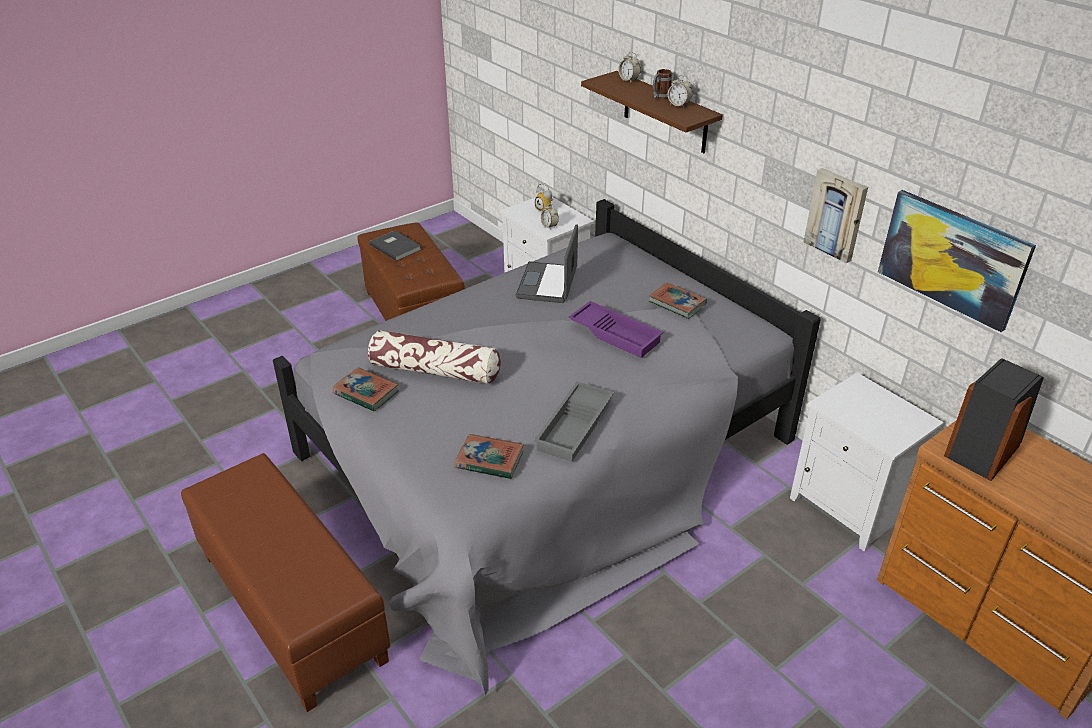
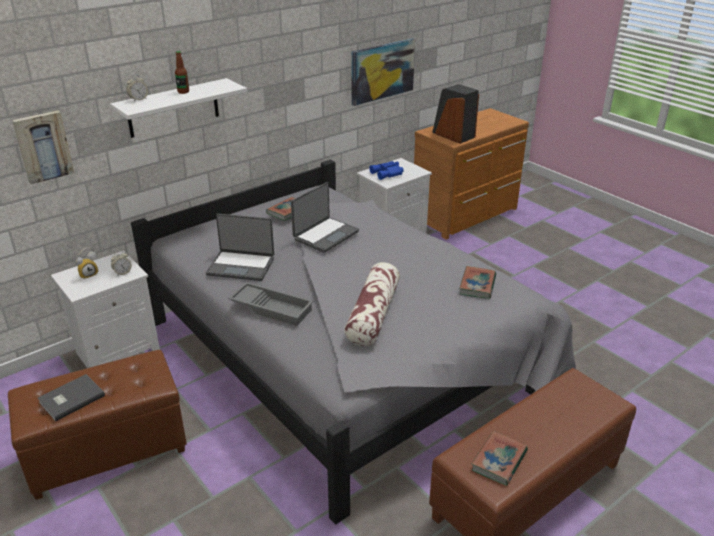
camera: 90 degrees left, 5 degrees down
(366, 393) = (407, 348): book -> book (499, 461)
(575, 427) = (436, 252): grey tray -> grey tray (272, 307)
(616, 334) = (325, 235): purple tray -> laptop
(660, 97) = (183, 92): mug -> bottle
(665, 113) = (173, 108): brown shelf -> white shelf
(679, 105) = (203, 87): alarm clock -> none
(836, 214) = (320, 91): picture -> picture (43, 146)
(865, 404) = (387, 173): none -> blue binoculars

